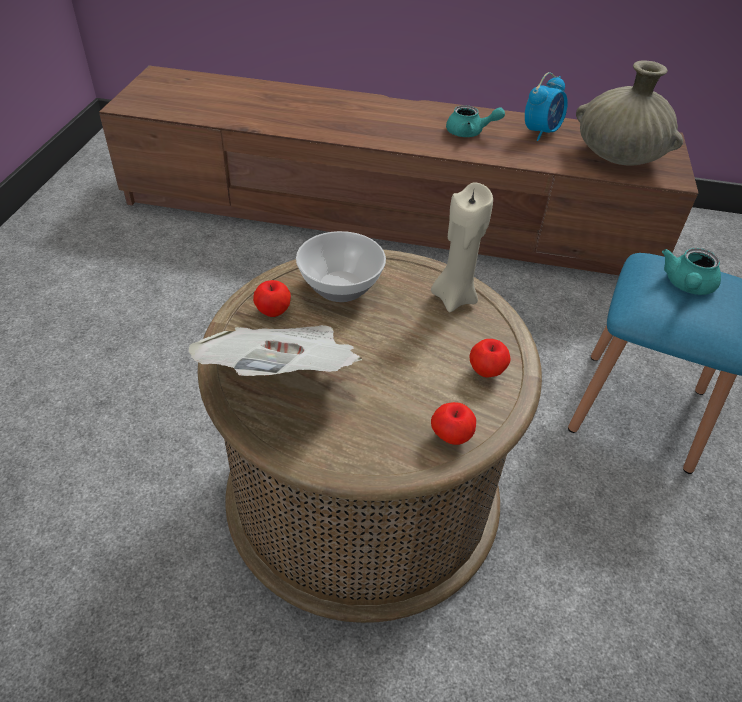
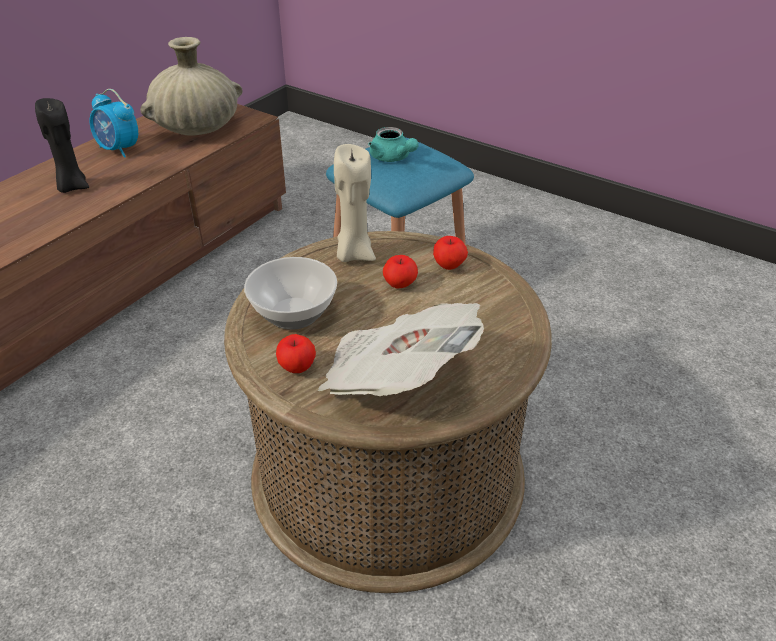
camera: 65 degrees left, 5 degrees down
(451, 436) = (507, 303): apple -> apple (399, 285)
(469, 133) = (72, 187): turquoise teapot -> black candle
(541, 132) = (119, 150): alarm clock -> alarm clock turned 150 degrees clockwise

